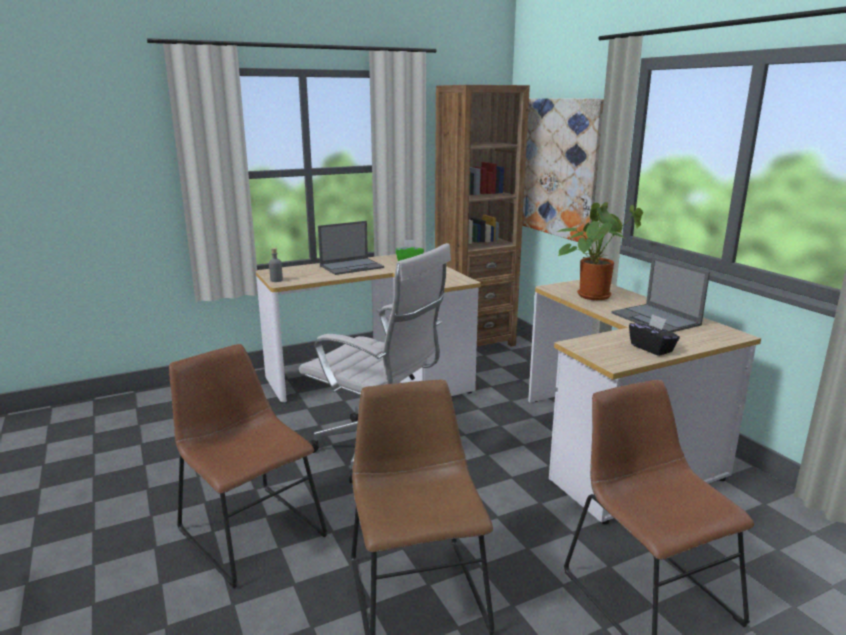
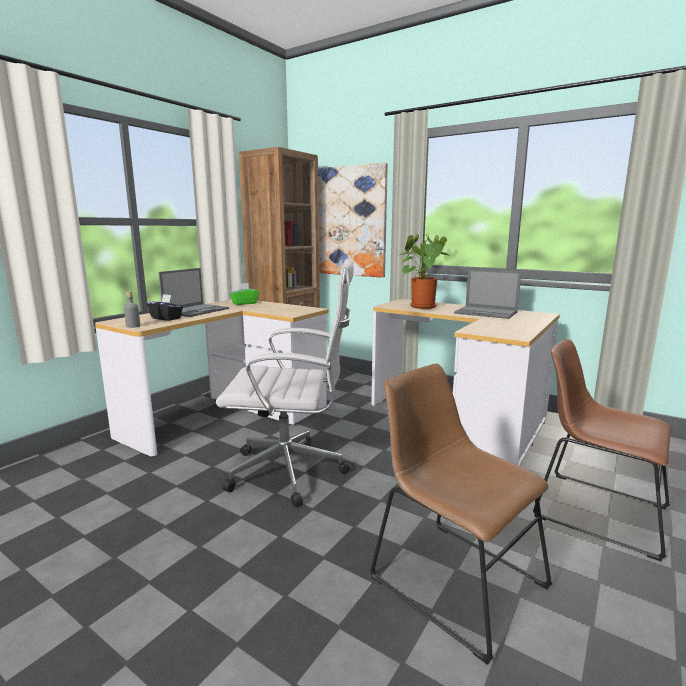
camera: 30 degrees left, 5 degrees down
(249, 529) = (232, 590): brown chair -> none
(652, 348) = (519, 326): black tissue box -> black tissue box (166, 318)

